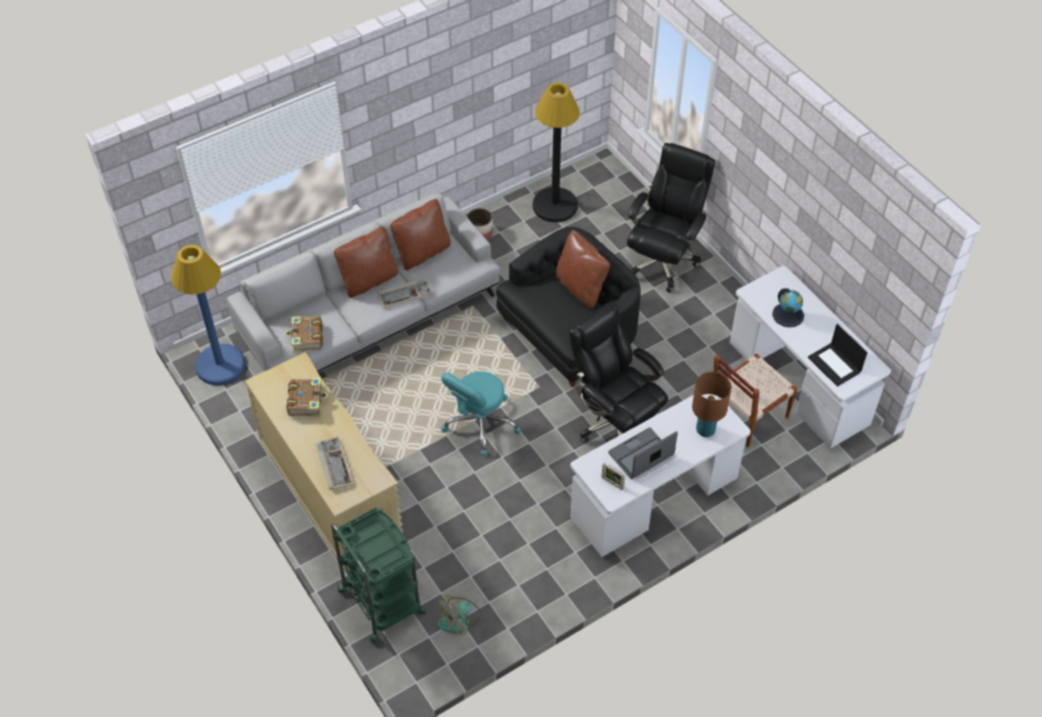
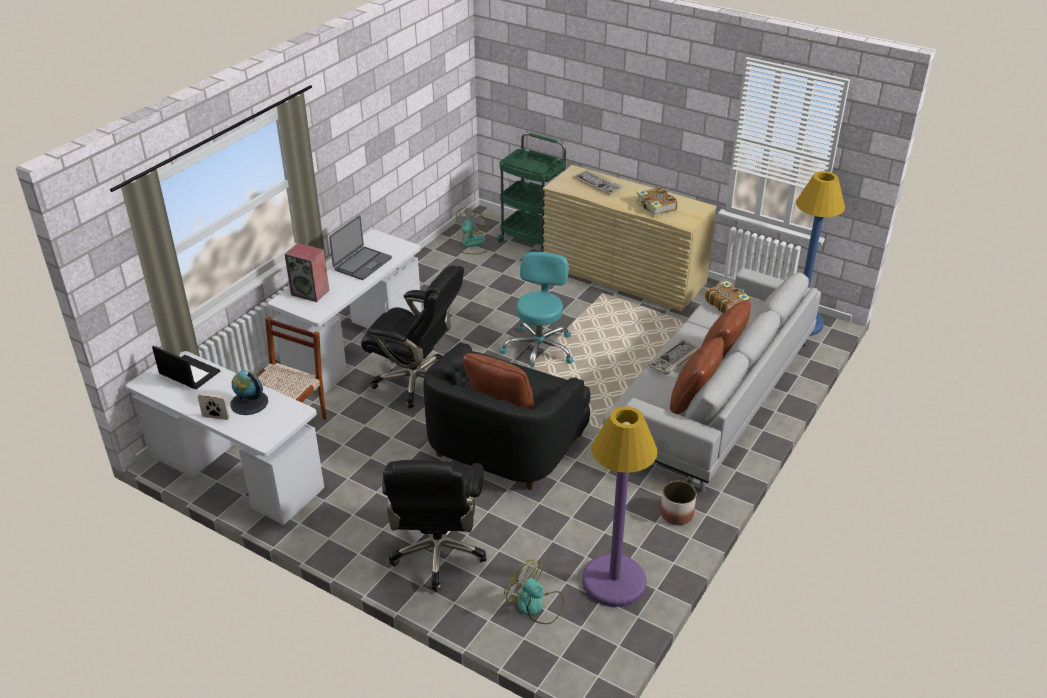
camera: 155 degrees right, 15 degrees down
(555, 205) = (614, 581): black floor lamp -> purple floor lamp
(612, 483) = (378, 243): picture frame -> picture frame (216, 417)
(614, 208) = (536, 606): none -> fan
(705, 430) = (311, 292): brown table lamp -> speaker

